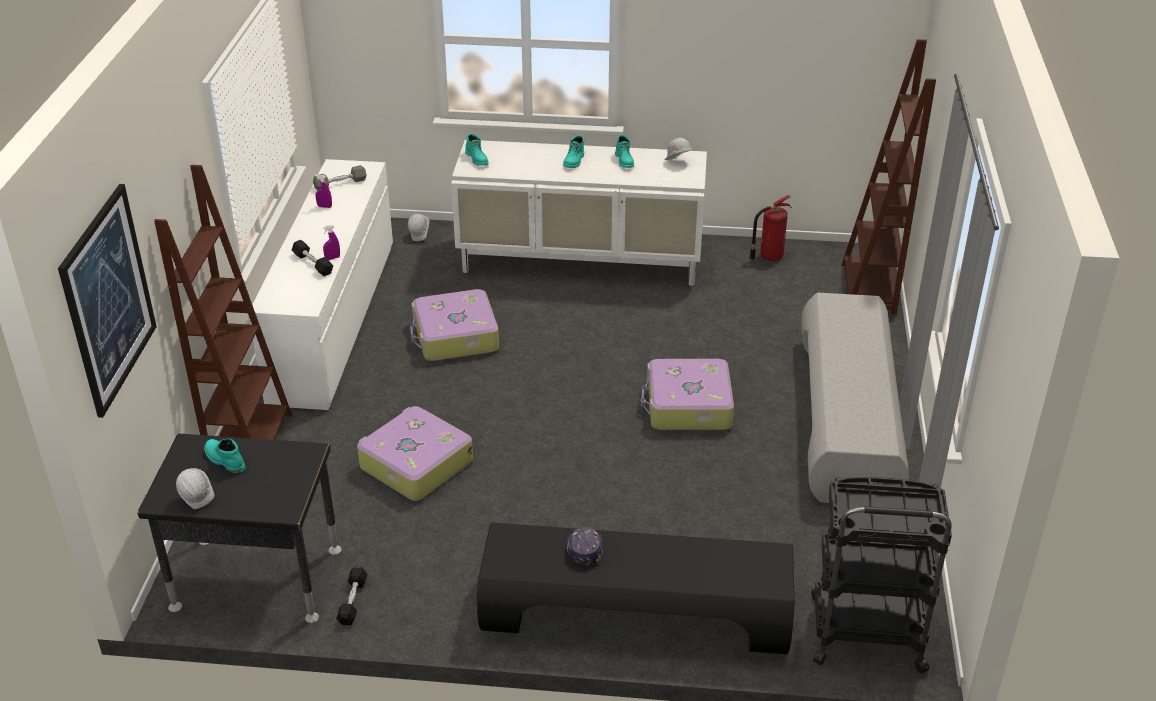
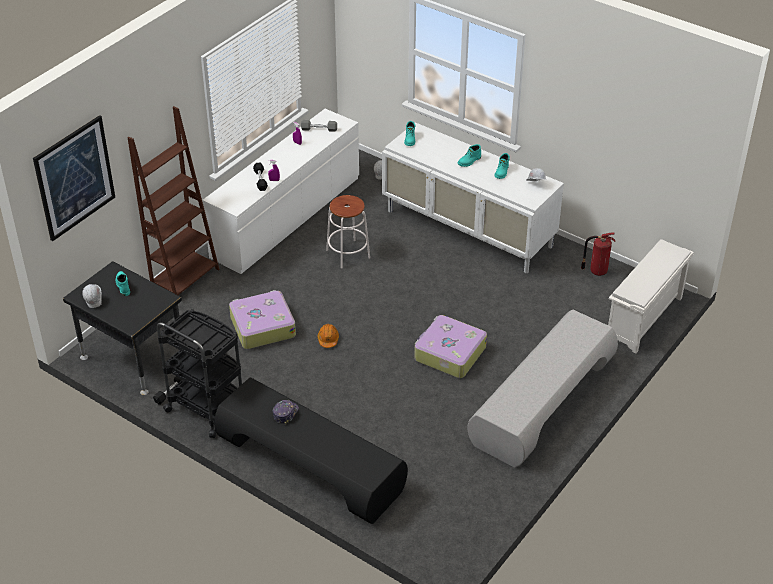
camera: 30 degrees right, 5 degrees up
(455, 337) = (348, 254): suitcase -> white stool
(519, 447) = (328, 339): none -> orange hard hat
(867, 632) = (429, 533): black cart -> black cart (207, 408)
(868, 289) = (644, 319): brown bookcase -> white shoe rack

